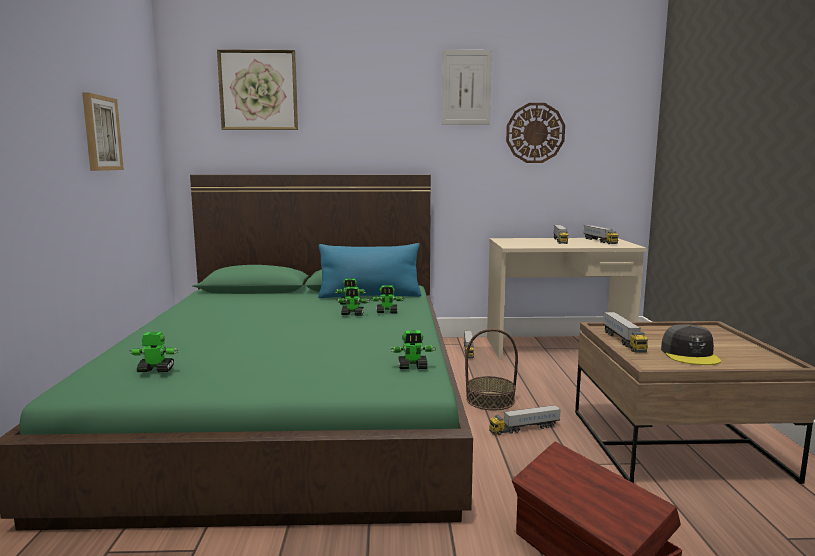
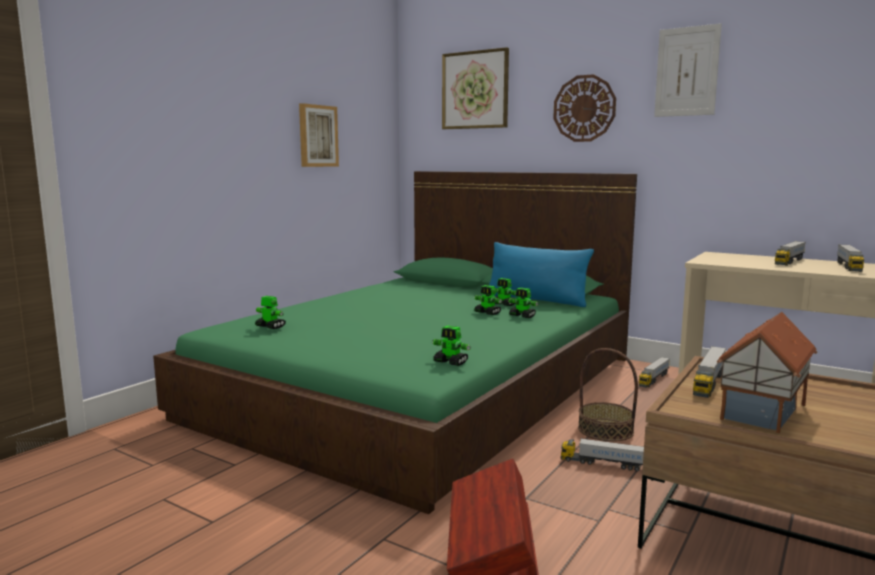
camera: 35 degrees right, 0 degrees up
(535, 133) = (776, 122): wall clock -> wall clock (584, 108)
(690, 354) = (764, 412): grey cap -> toy house

